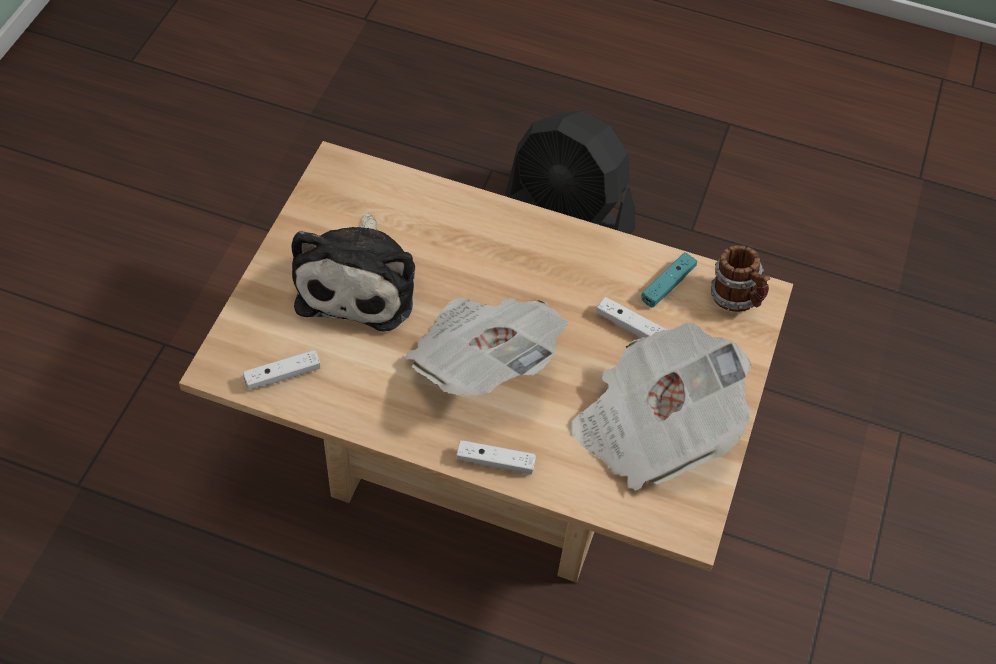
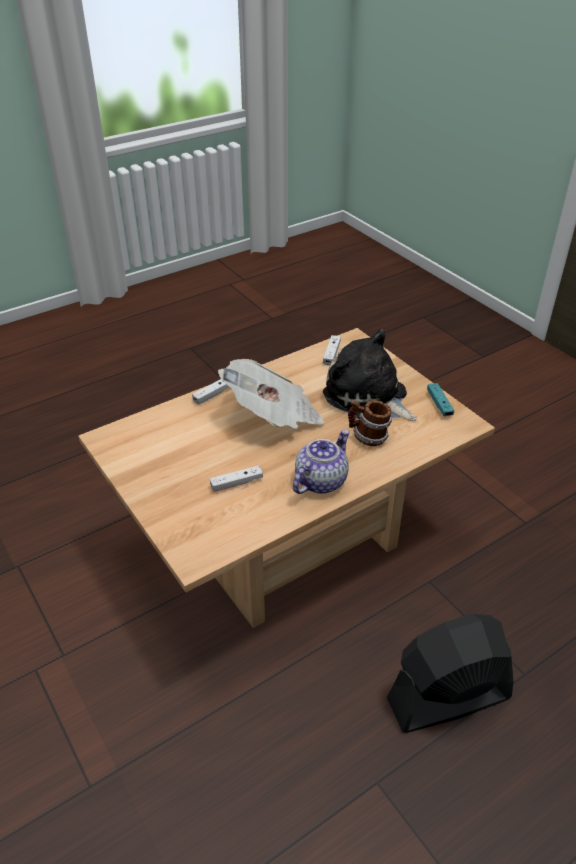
camera: 130 degrees right, 15 degrees down
(555, 253) = (320, 480): none -> teapot
(653, 428) = (167, 456): newspaper -> none
(667, 285) = (248, 518): turquoise game controller -> turquoise game controller (439, 404)
(736, 298) = (204, 545): mug -> mug (368, 438)

